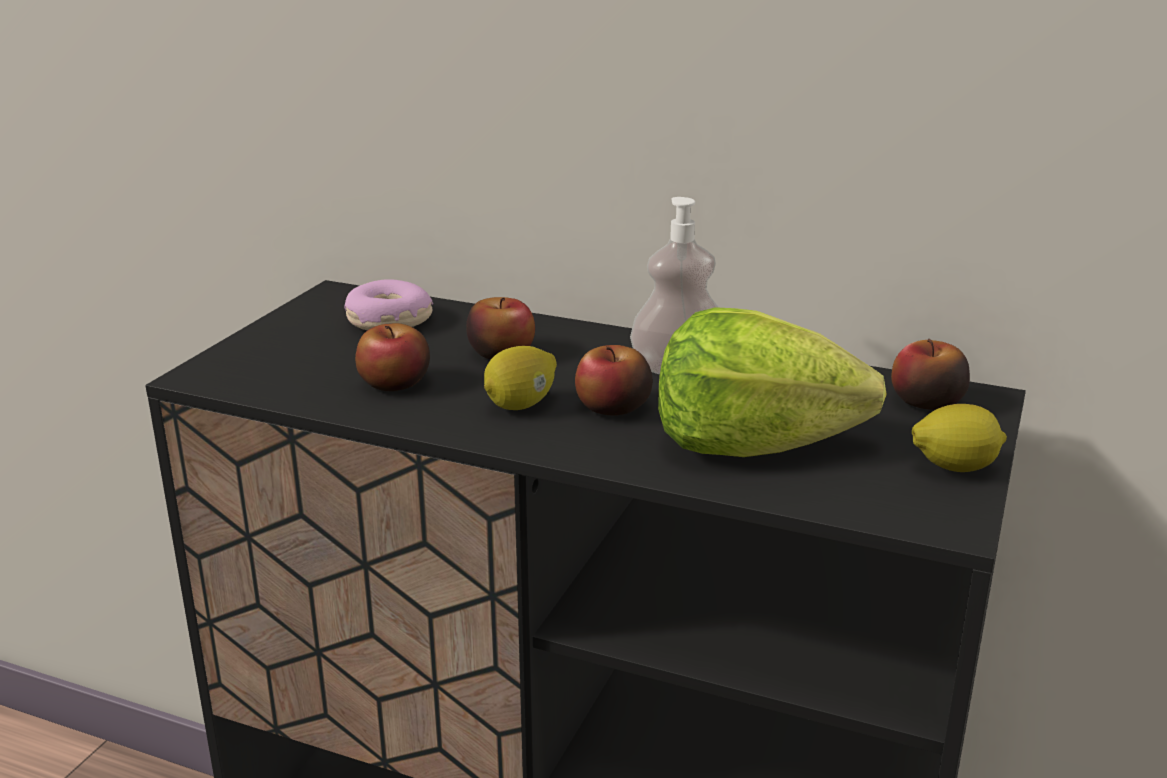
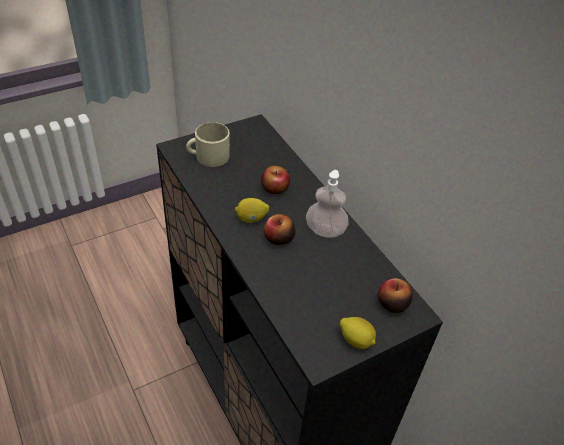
camera: 35 degrees right, 20 degrees up
(298, 361) = (208, 156): none -> beige mug
(388, 321) = (257, 149): donut -> none
(395, 383) = (225, 185): apple -> none
(752, 444) = (302, 284): lettuce -> none

